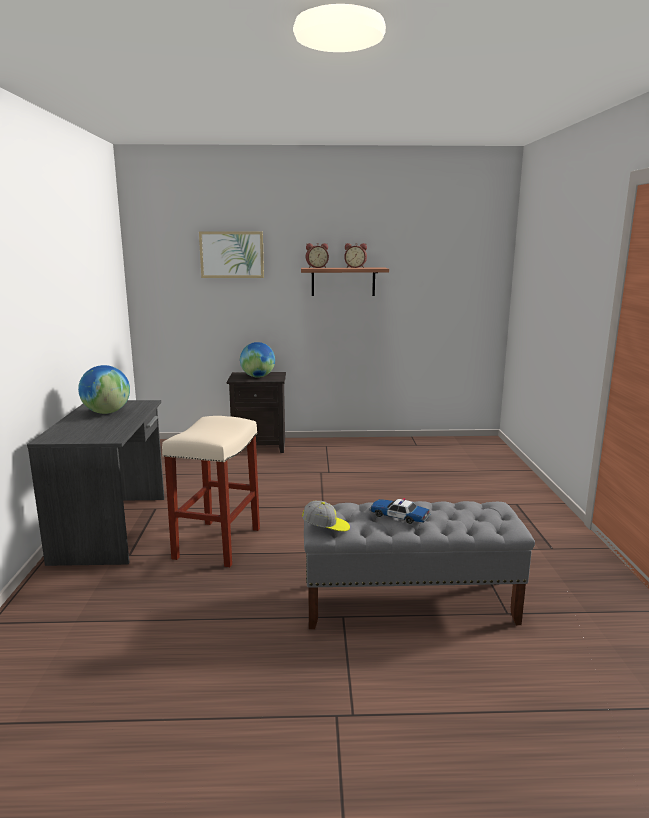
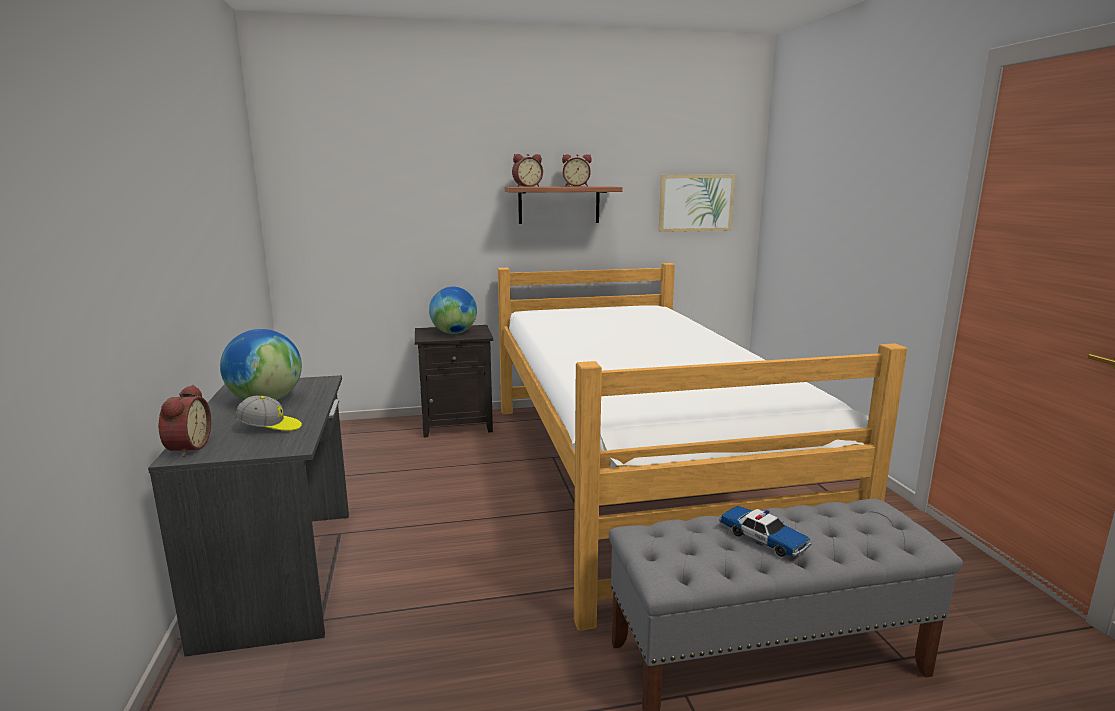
camera: 10 degrees left, 0 degrees up
(50, 435) = (186, 448): none -> alarm clock
(217, 544) = (452, 585): beige stool -> none
(232, 254) = (411, 169): picture -> picture (695, 203)
(326, 527) = (671, 569): cap -> cap (270, 428)
(377, 489) = (636, 476): none -> bed
(399, 516) = (763, 539): toy car -> toy car turned 150 degrees counterclockwise

